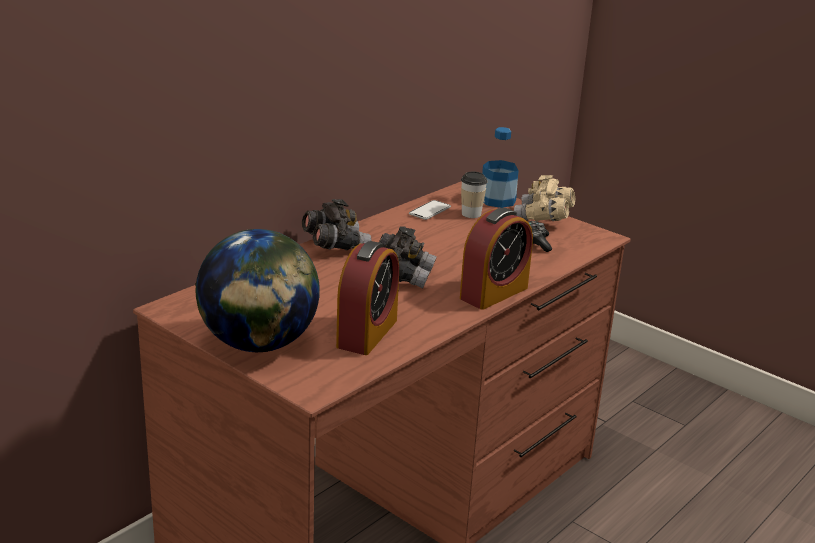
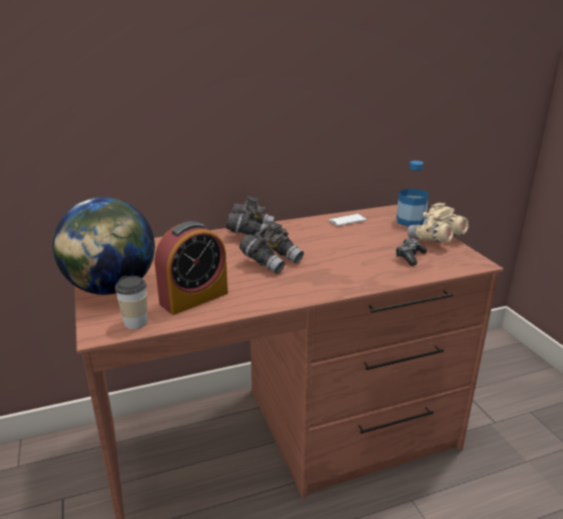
camera: 30 degrees right, 0 degrees up
(471, 214) = (378, 227): cup -> cup (136, 322)
(494, 293) = (329, 289): alarm clock -> none

